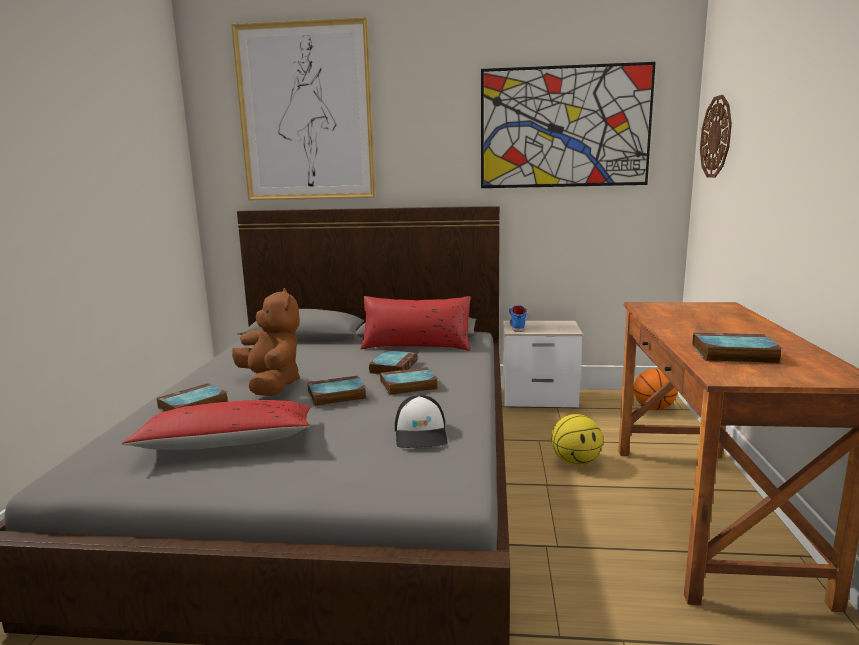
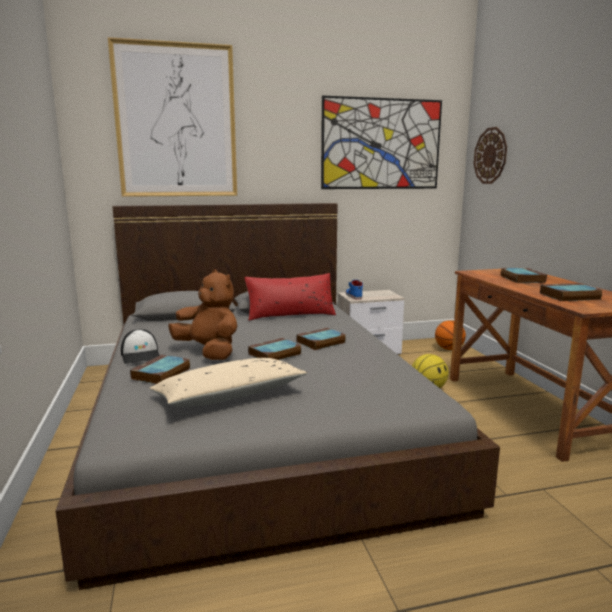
camera: 20 degrees left, 0 degrees up
(227, 443) = (229, 396): red pillow -> beige pillow
(393, 367) = (292, 330): book -> book (521, 279)
(421, 434) = (371, 373): cap -> cap (141, 355)

